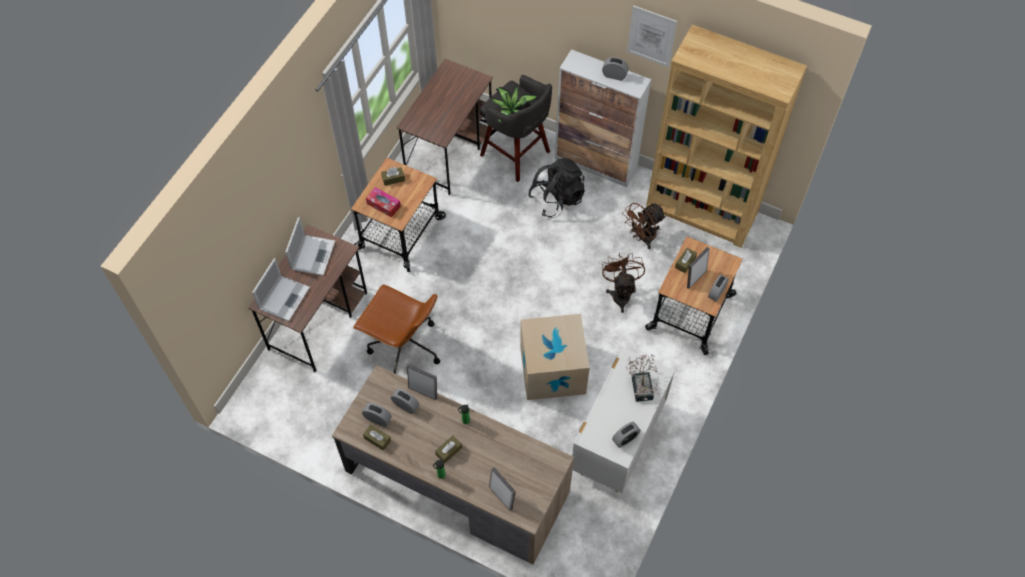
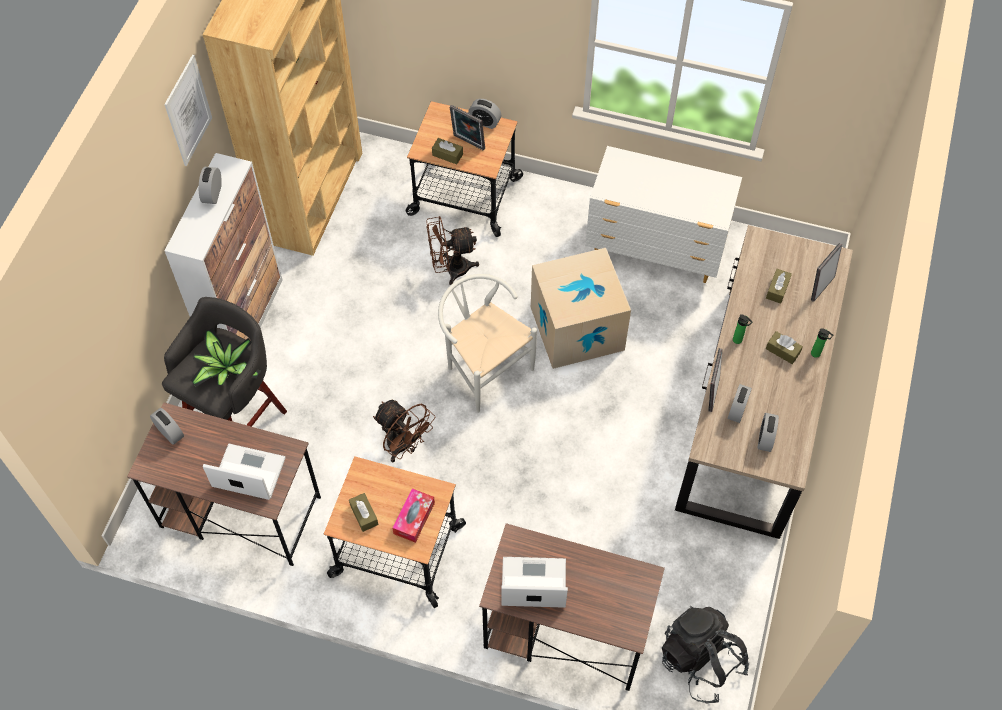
camera: 100 degrees left, 0 degrees up
(284, 297) = (613, 604): laptop -> laptop (247, 472)
(377, 439) = (793, 433): brown tissue box -> brown tissue box (777, 289)
(404, 347) = (583, 507): brown office chair -> none
(529, 302) = (483, 368): none -> white chair
(557, 198) = (310, 359): black backpack -> black backpack (700, 661)
(625, 439) = (707, 183): alarm clock -> alarm clock (170, 432)
(642, 238) = (362, 254): brown fan -> brown fan (404, 446)
(642, 385) = (635, 174): potted plant -> none

